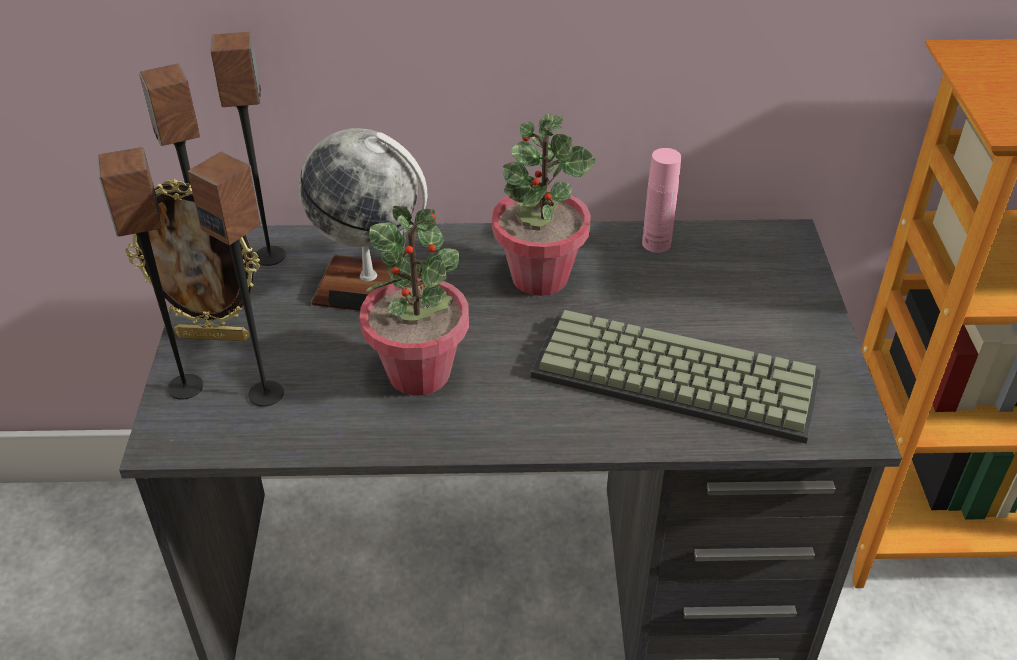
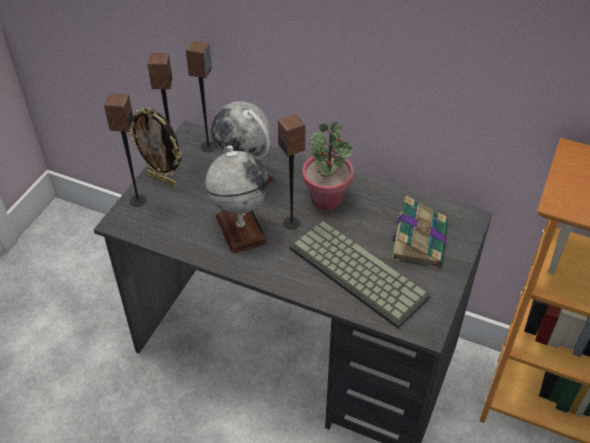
camera: 25 degrees right, 5 degrees up
(266, 393) = (169, 215): speaker -> speaker (292, 223)
(419, 373) = (240, 229): potted plant -> globe
(656, 243) = (397, 200): pink bottle -> none
(735, 295) = (418, 241): none -> book

